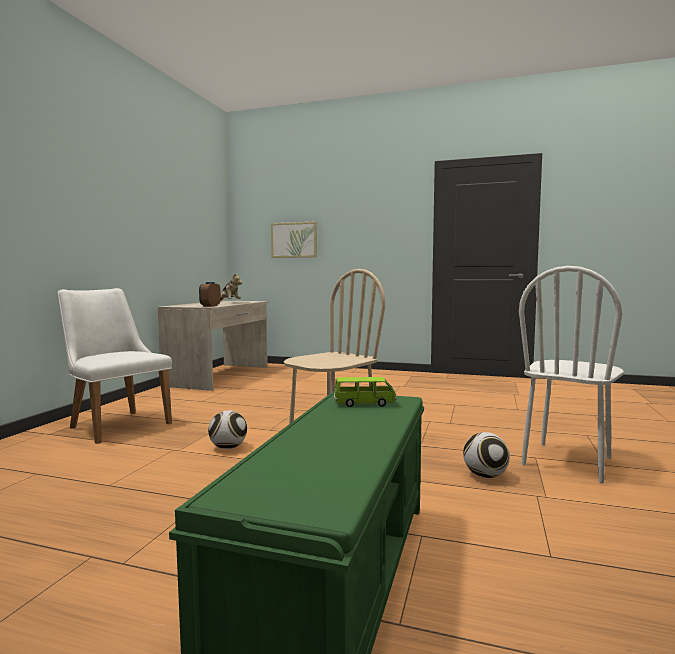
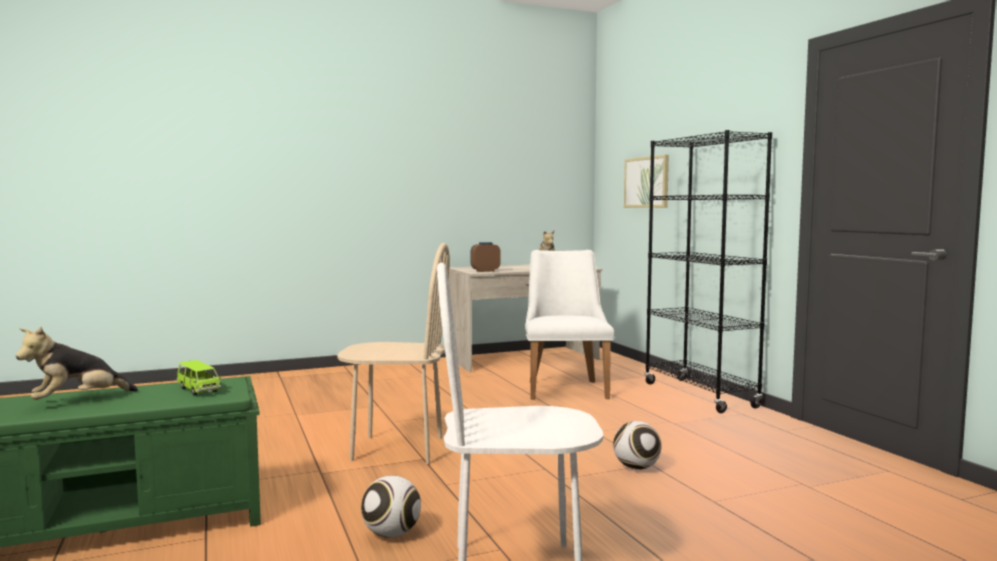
camera: 50 degrees right, 0 degrees up
(115, 424) = (326, 382): white chair -> white chair (565, 387)
(228, 447) = (324, 424): football -> football (637, 467)
(330, 438) = (77, 401): none -> plush toy
(372, 372) = (700, 395): none -> black bookcase

